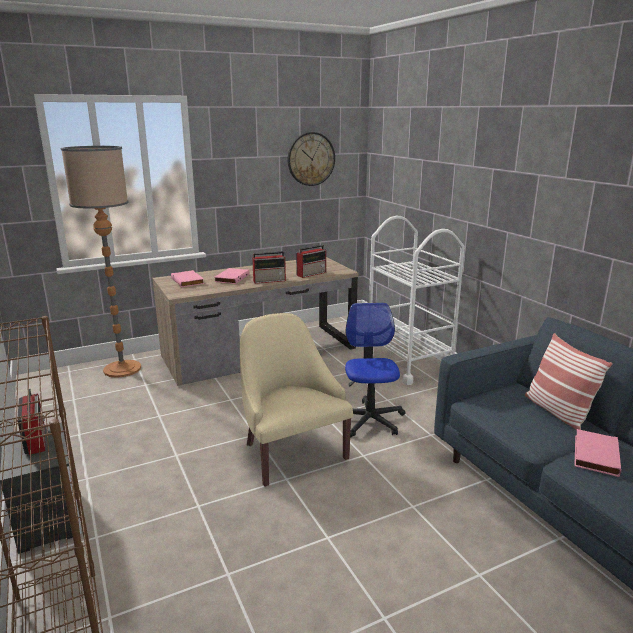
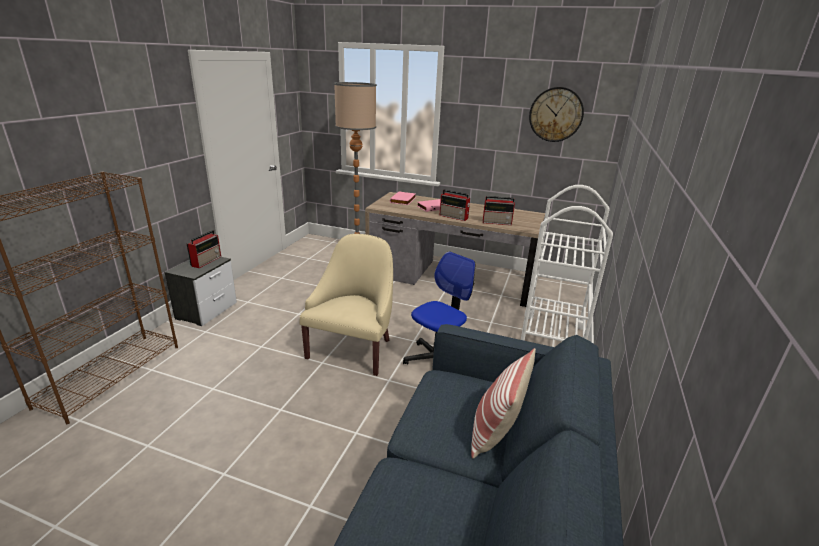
camera: 45 degrees right, 5 degrees up
(594, 455) = (439, 482): pink book -> none

